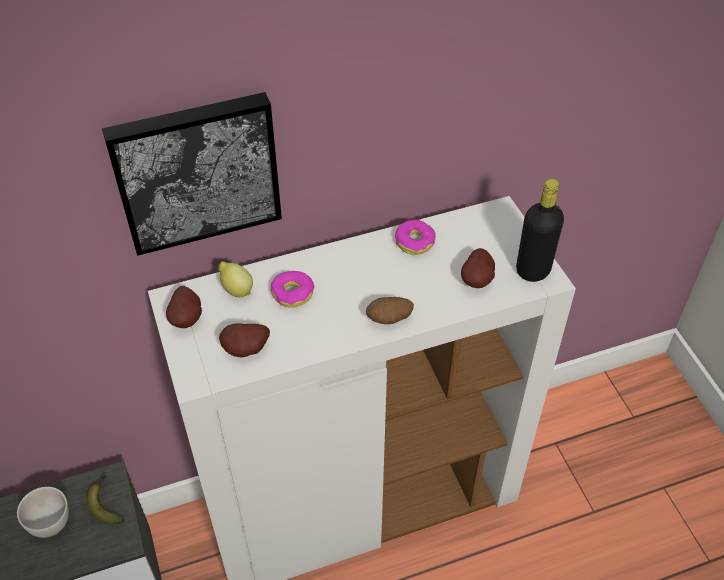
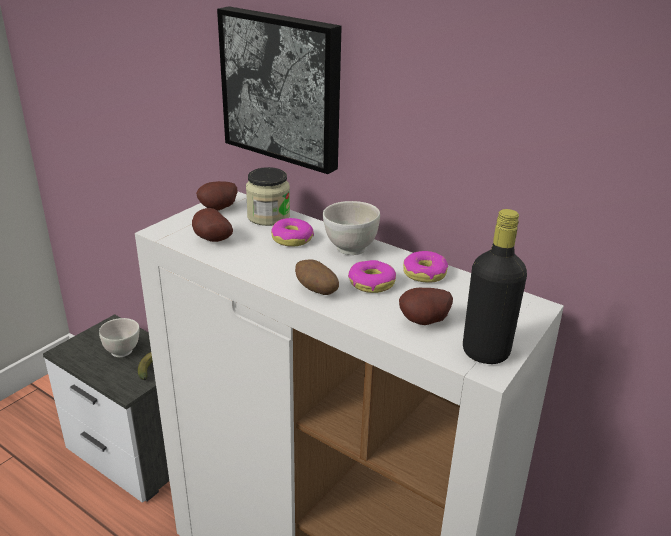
camera: 55 degrees right, 20 degrees down
(236, 290) = (268, 216): lemon -> jar
(341, 265) = (350, 248): none -> white bowl
(404, 280) = (371, 283): none -> donut

